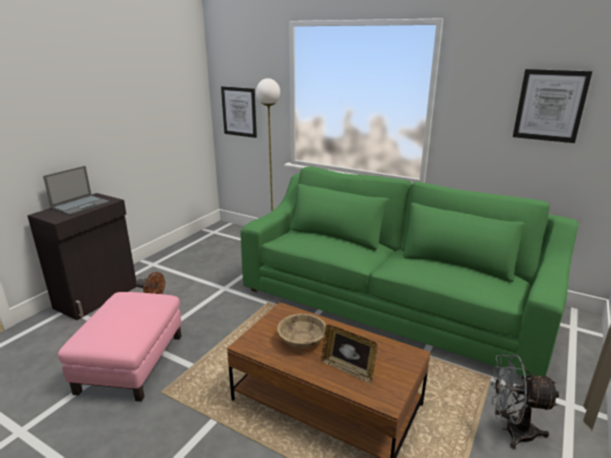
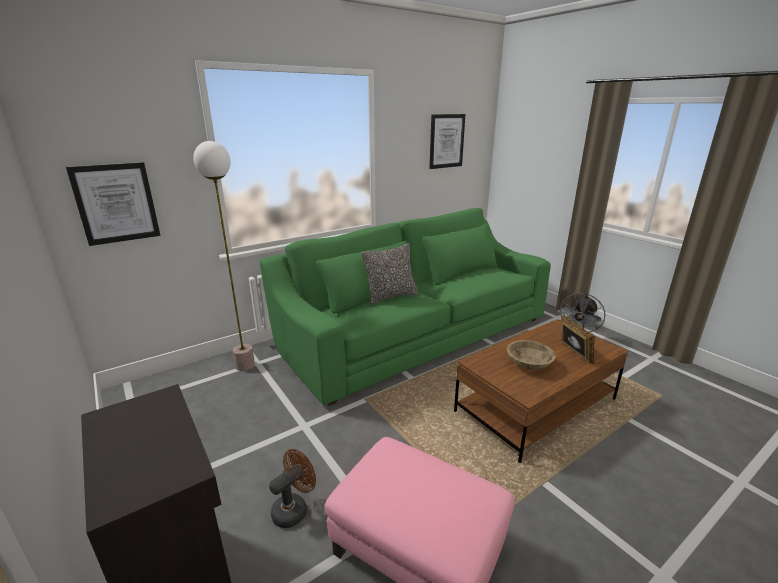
camera: 65 degrees left, 0 degrees up
(81, 205) = (136, 436): laptop -> none
(338, 240) = (390, 296): none -> pillow
(348, 369) = (573, 354): picture frame -> picture frame turned 75 degrees counterclockwise

